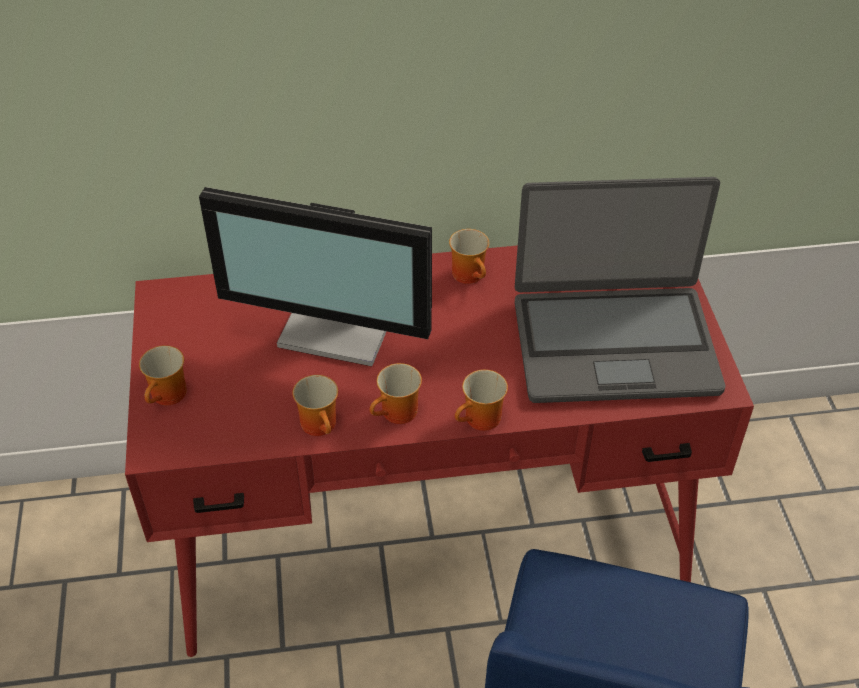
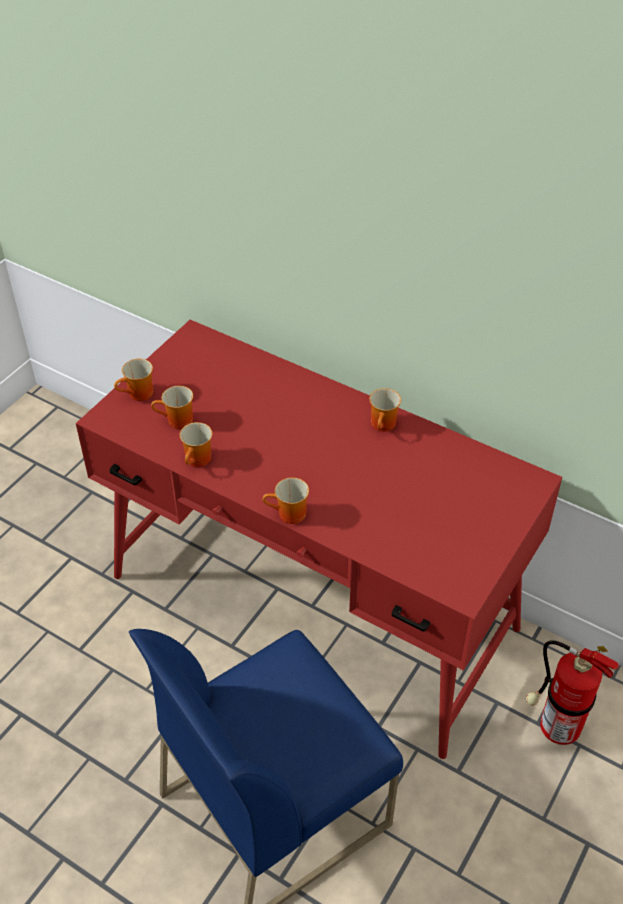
camera: 40 degrees right, 0 degrees up
(339, 327) = (270, 410): monitor -> none
(398, 415) = (246, 481): mug -> mug (177, 422)
(614, 343) = (426, 522): laptop -> none
(744, 496) = (554, 727): none -> fire extinguisher

